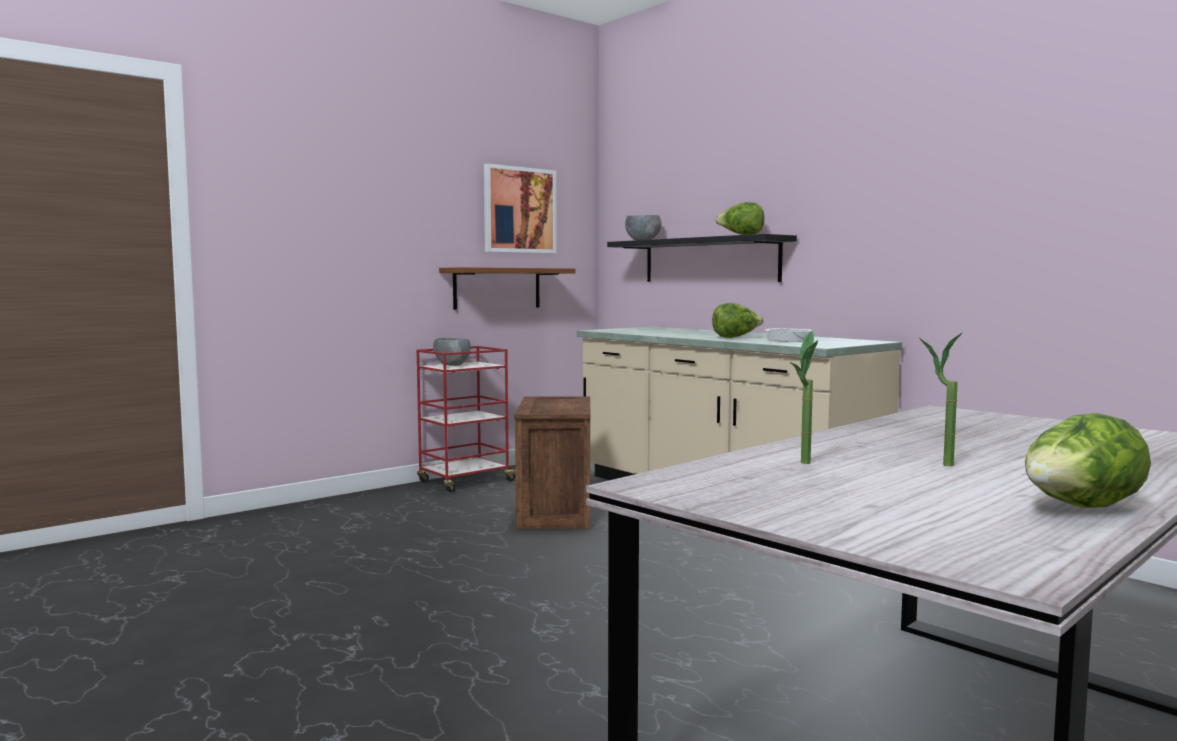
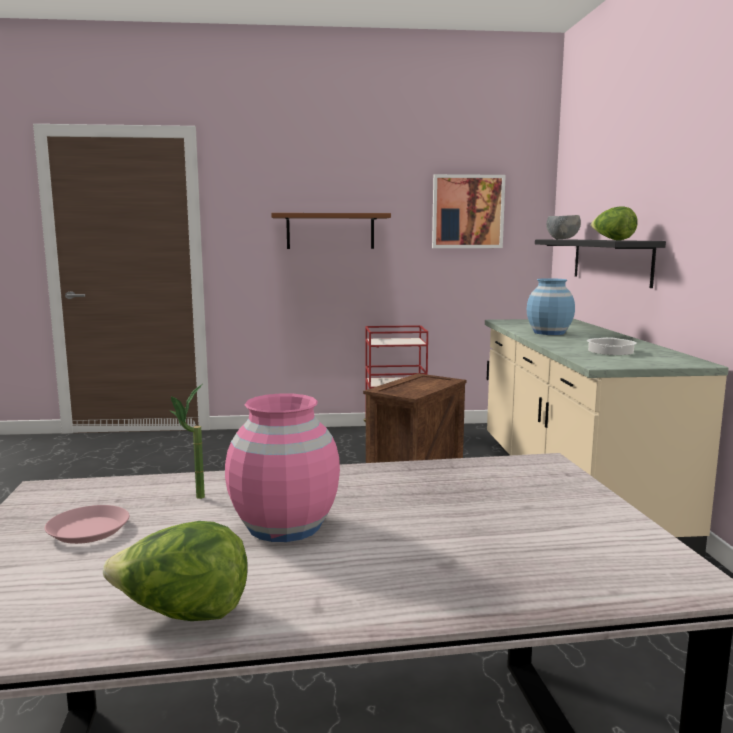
camera: 35 degrees right, 5 degrees up
(452, 365) = (388, 340): grey bowl -> none
(497, 288) = (443, 278): brown shelf -> brown shelf (330, 231)
(683, 334) = (549, 332): none -> blue vase
(735, 337) = (574, 343): lettuce -> none
(813, 494) = (89, 530): none -> pink plate
(937, 463) = (284, 526): potted plant -> pink vase

